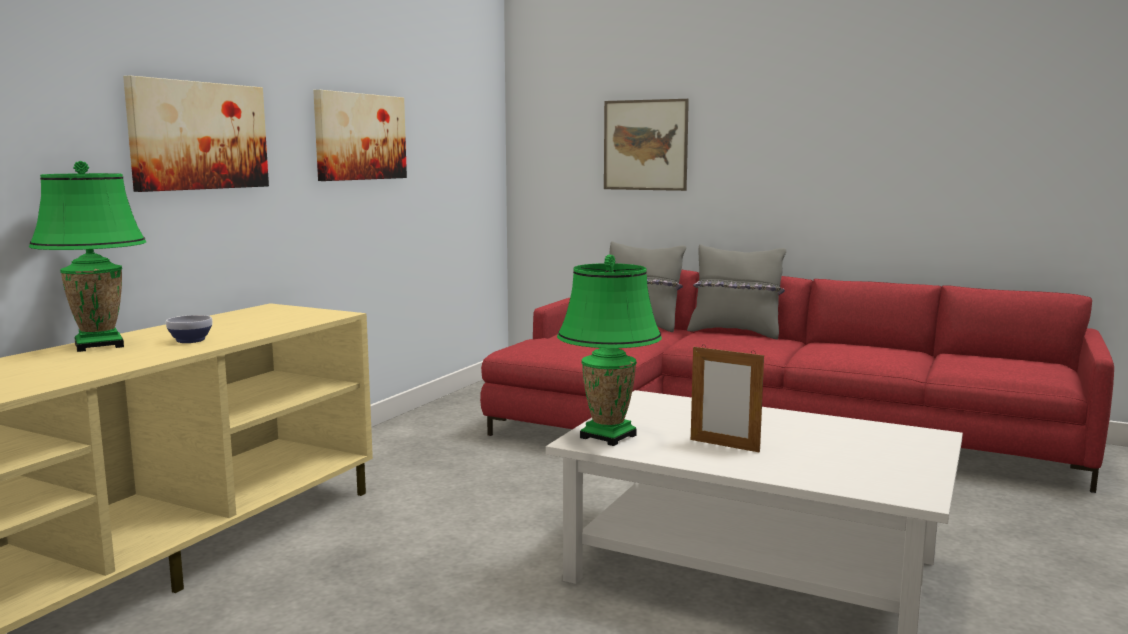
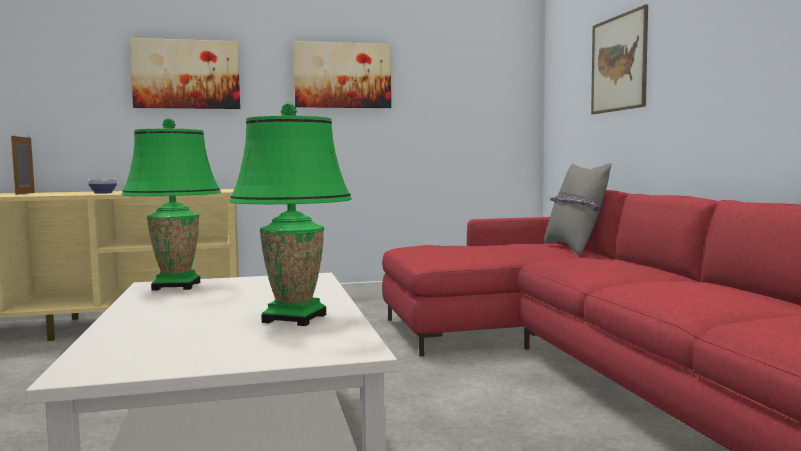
camera: 50 degrees right, 5 degrees down
(98, 345) = (75, 192): green table lamp -> green table lamp (294, 318)
(724, 445) = (191, 307): picture frame -> picture frame (25, 193)
(735, 332) = (634, 262): grey pillow -> none

